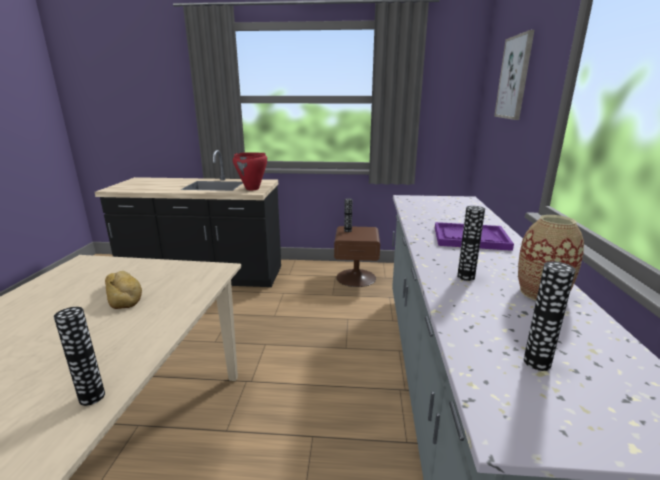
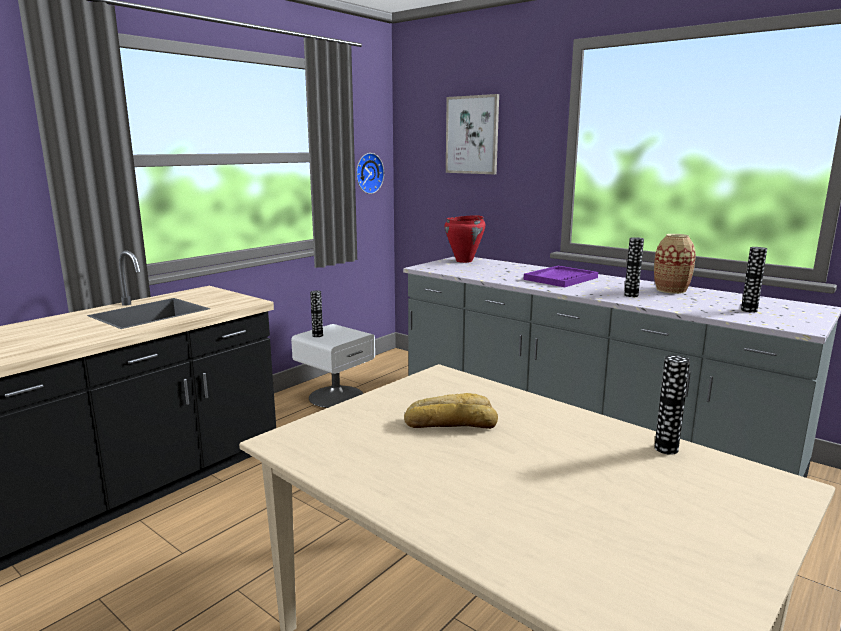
camera: 55 degrees left, 5 degrees down
(252, 189) = (230, 300): red cooking pot -> red cooking pot (464, 261)
(356, 277) = (335, 396): brown nightstand -> white nightstand
(444, 114) = (367, 173): none -> wall clock

